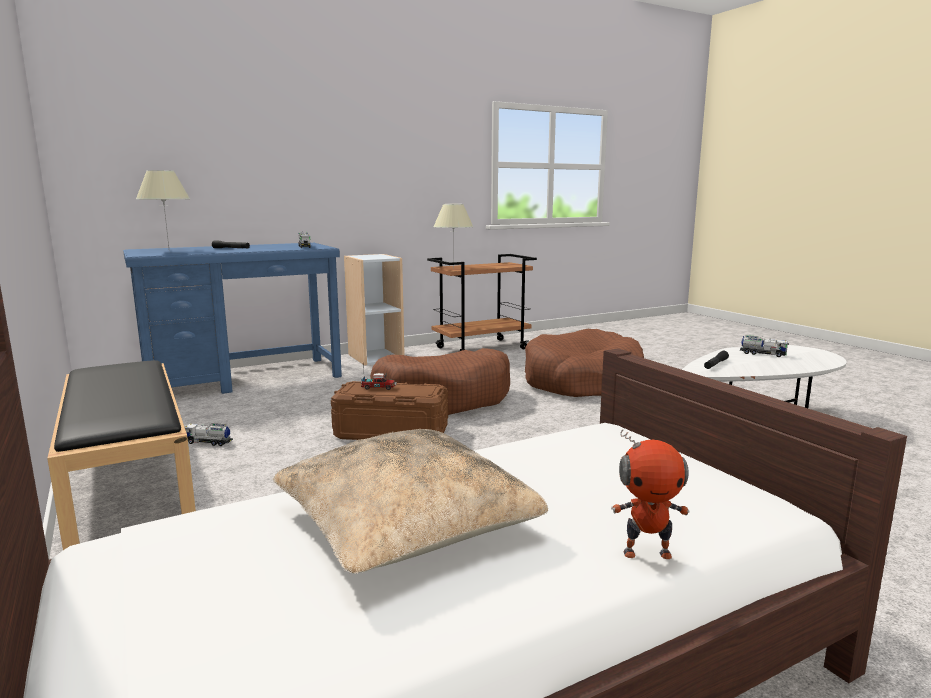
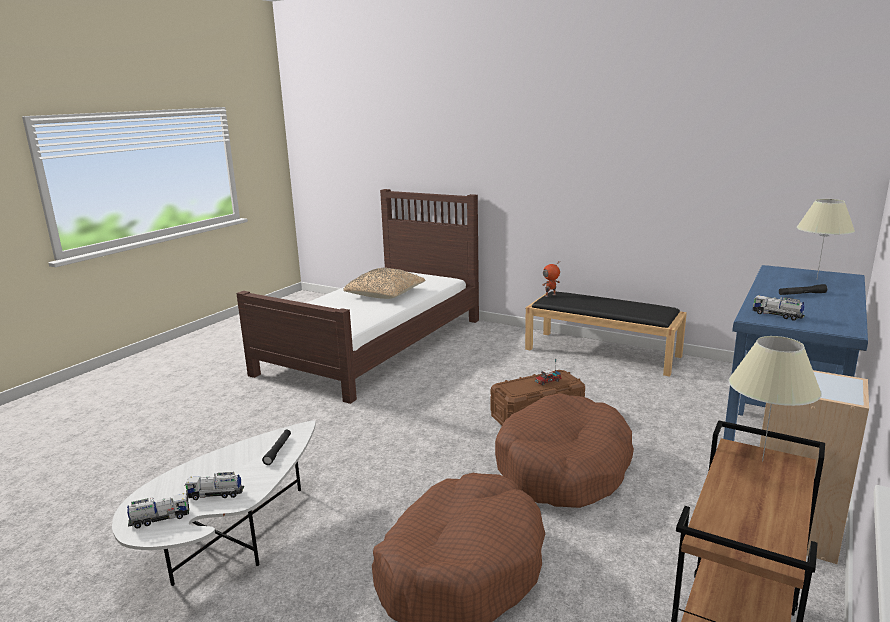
camera: 150 degrees right, 5 degrees up
(208, 442) = (623, 376): toy truck -> toy truck (160, 519)
(647, 552) = (316, 301): toy robot -> toy robot (550, 295)

